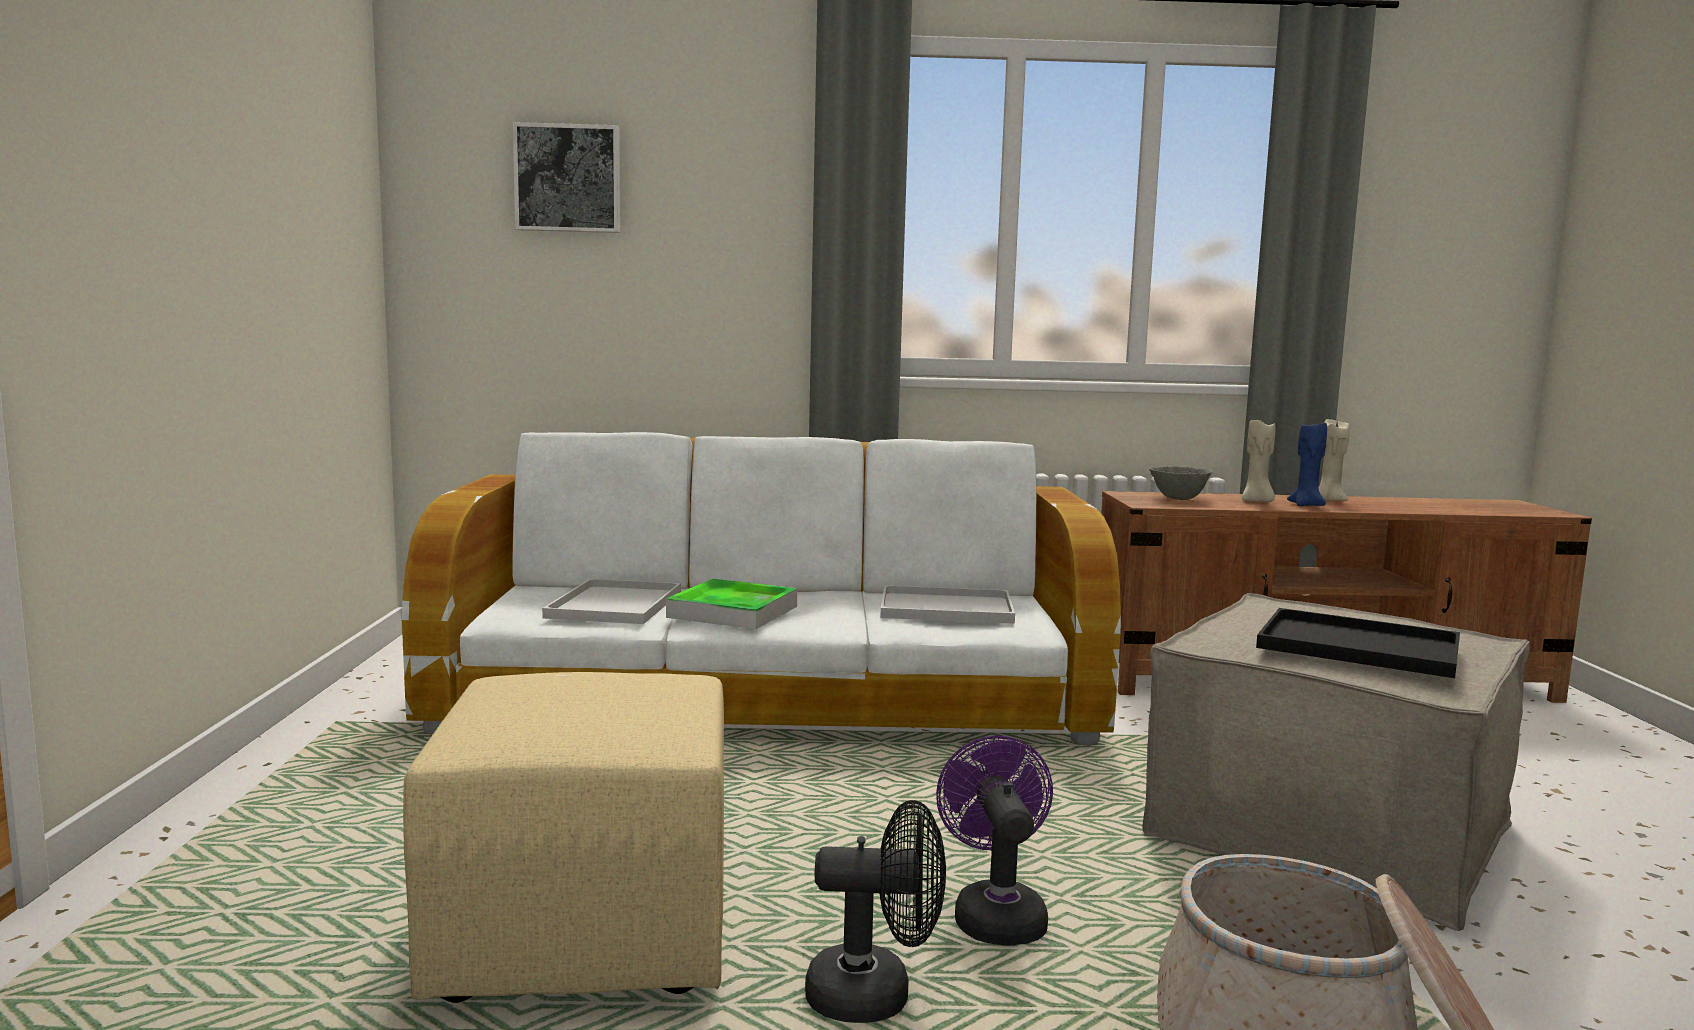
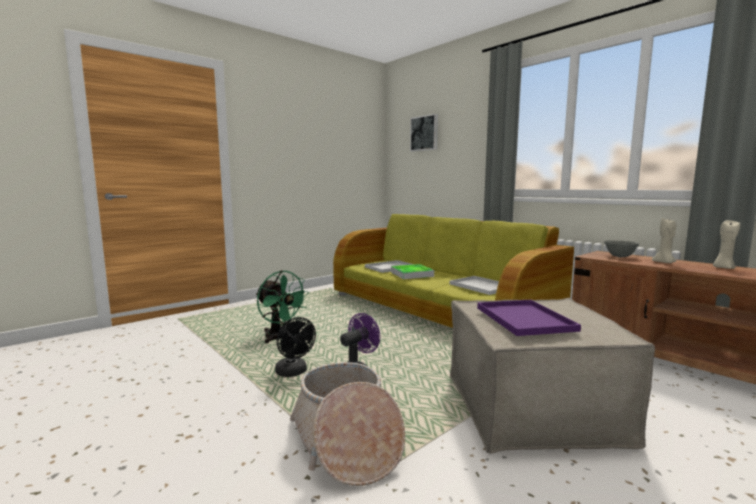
camera: 50 degrees right, 0 degrees up
(584, 930) = (280, 338): beige ottoman -> green fan
(772, 695) = (438, 308): white sofa -> green sofa
(1306, 505) = (691, 267): blue candle -> none
(1354, 646) = (522, 318): black tray -> purple tray

